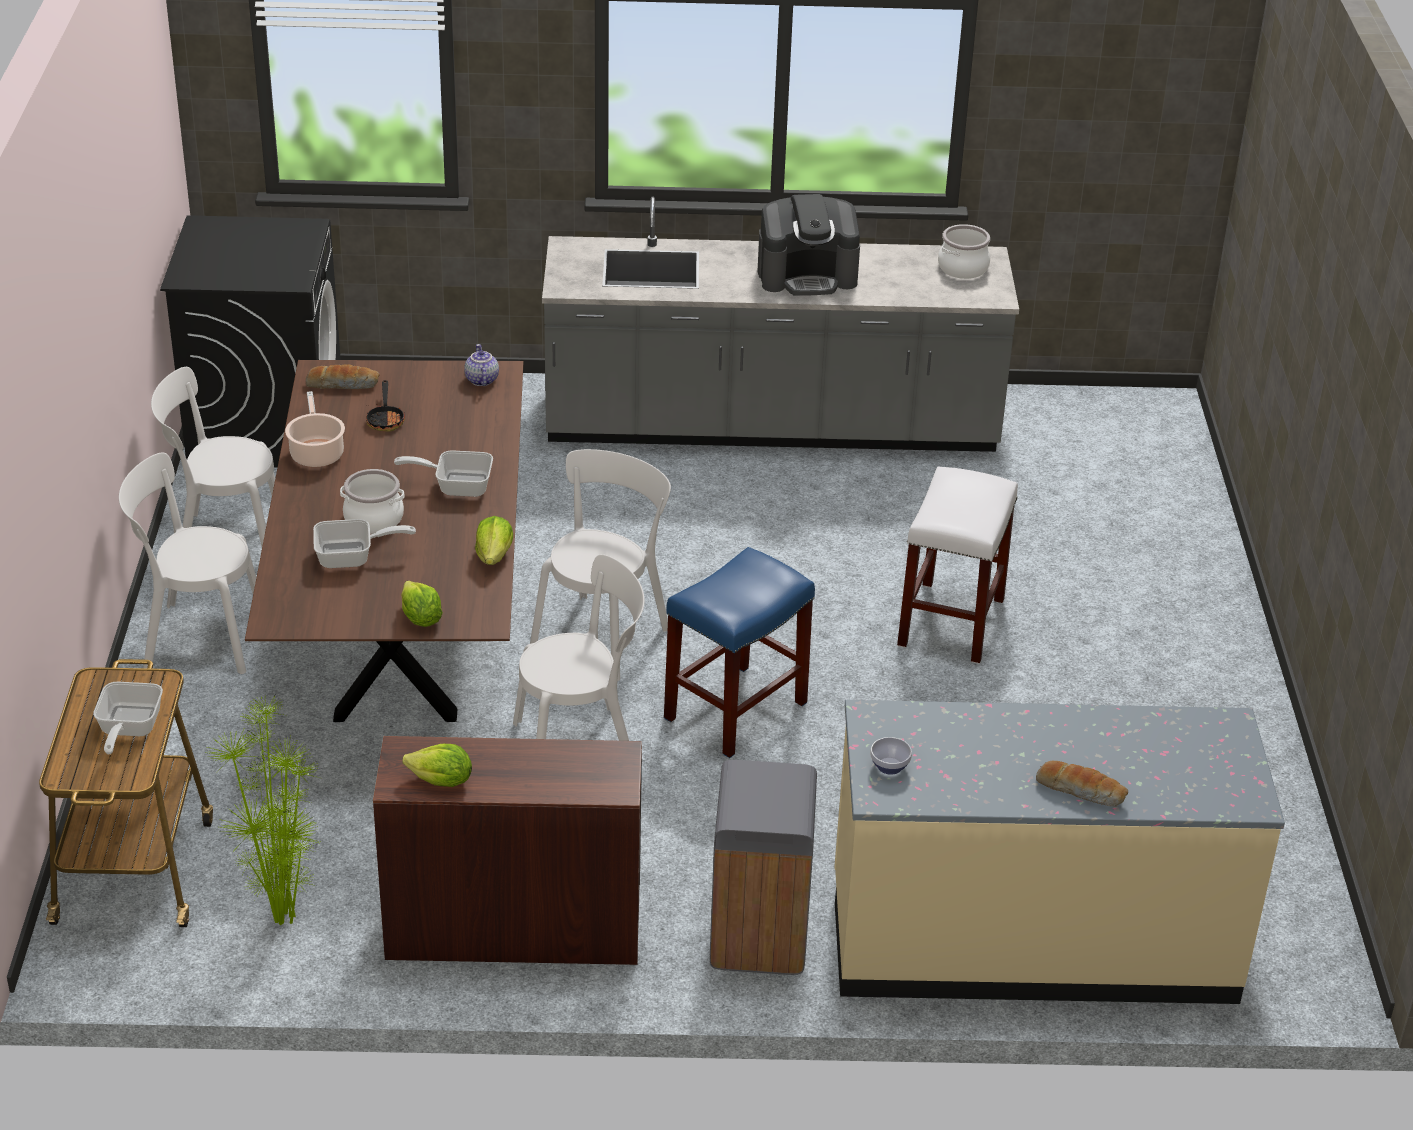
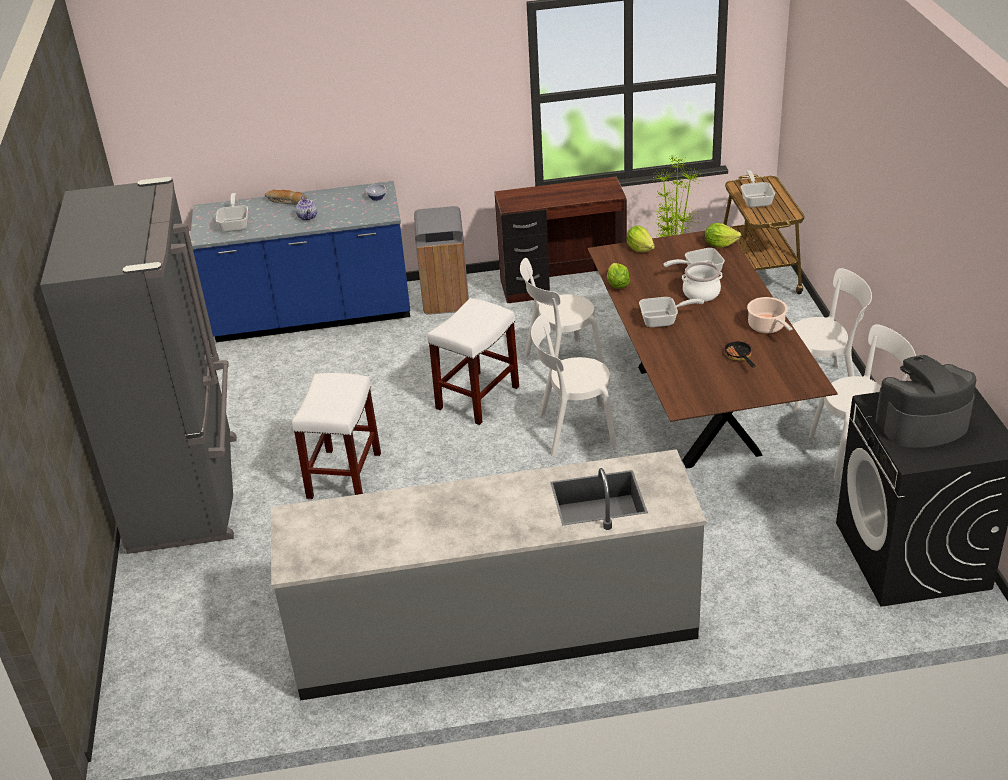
camera: 175 degrees right, 0 degrees up
(343, 384) = (788, 378): bread -> none
(441, 782) = (588, 185): lettuce -> lettuce (720, 244)
(481, 380) = (692, 398): teapot -> teapot (308, 217)
(603, 633) = (572, 431): white chair -> white chair turned 60 degrees clockwise
(735, 711) = (477, 397): blue stool -> white stool
(807, 275) = (458, 512): coffee machine -> coffee machine (921, 424)
(963, 268) = (316, 546): cooking pot -> none
(1031, 941) = (313, 317): beige counter -> blue counter
(1175, 747) = (235, 224): none -> frying pan
(1180, 635) = (188, 492): none -> grey fridge

